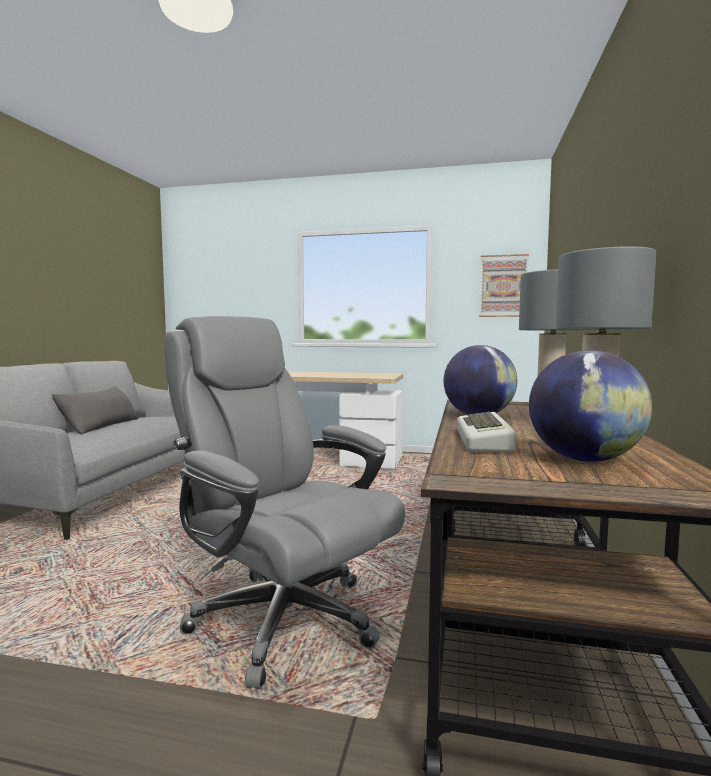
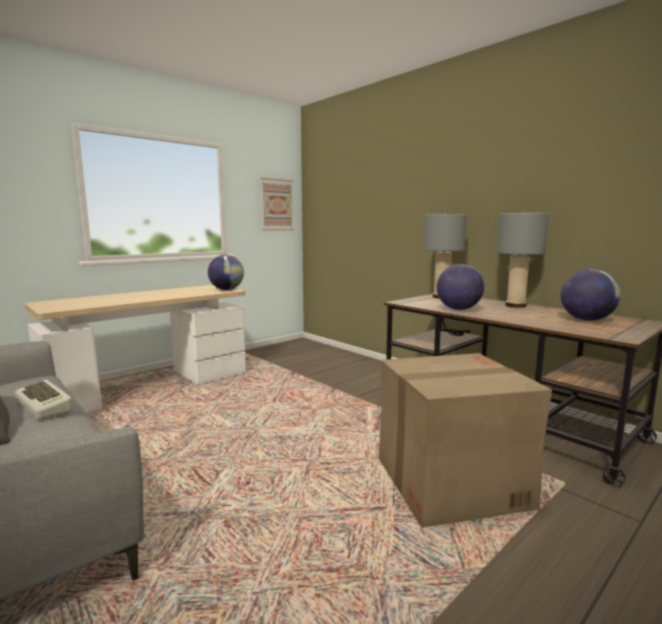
camera: 55 degrees left, 5 degrees up
(284, 620) = (449, 482): grey office chair -> cardboard box
(384, 376) = (226, 289): none -> globe
(485, 440) = (535, 321): keyboard -> keyboard (46, 405)

